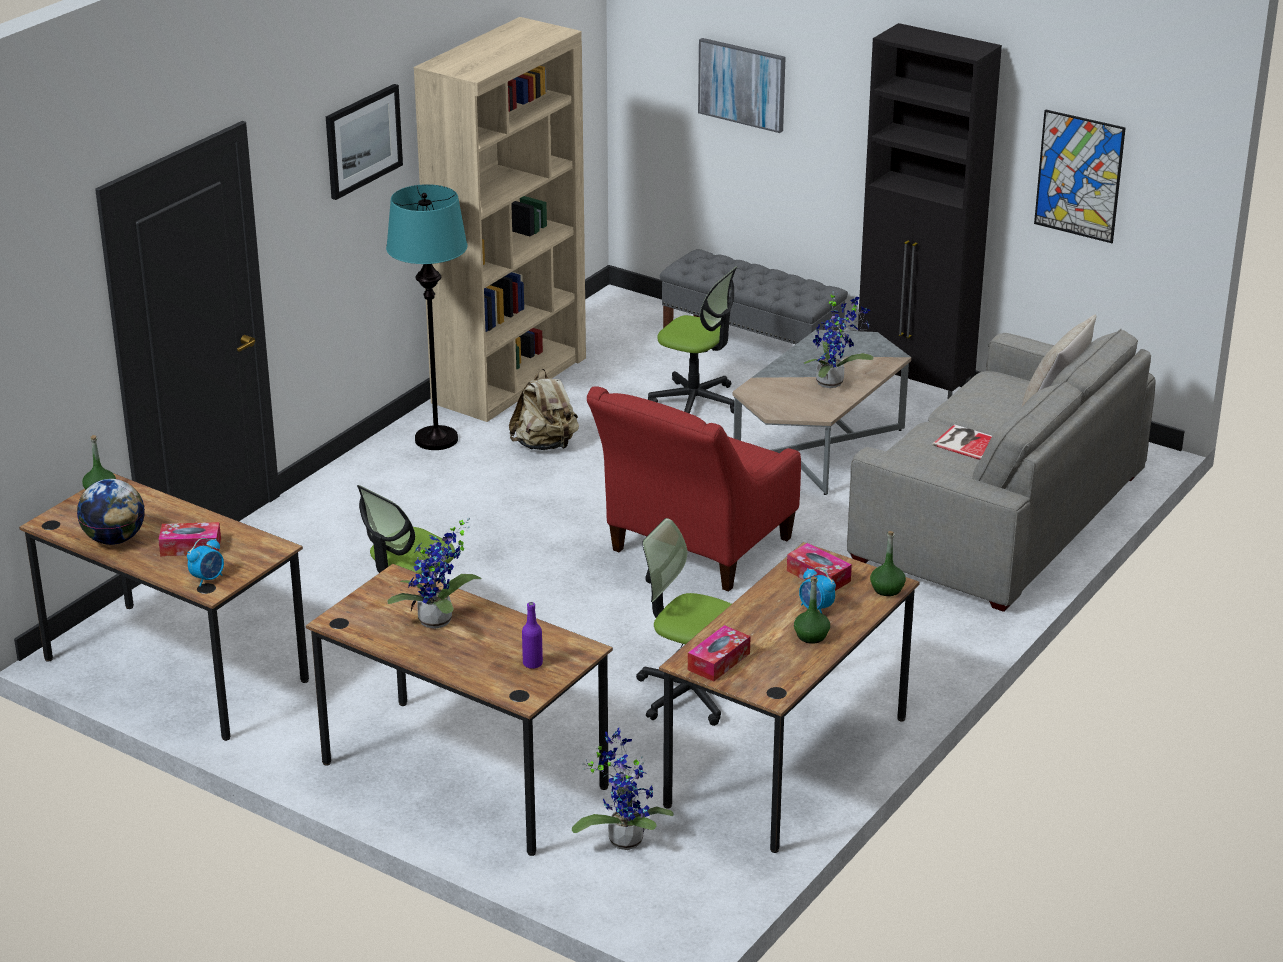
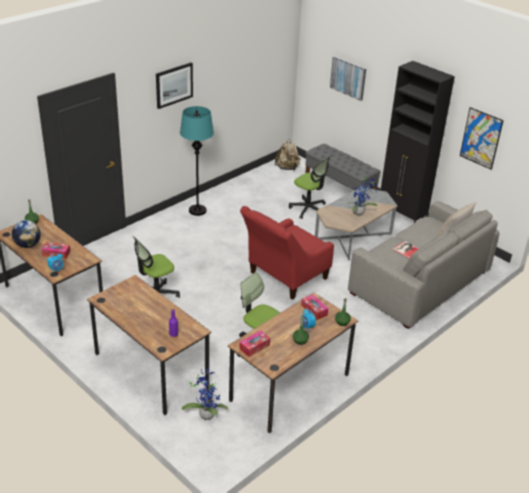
camera: 10 degrees right, 5 degrees up
(438, 622) = (142, 307): potted plant -> none
(510, 380) = (236, 188): beige bookcase -> none
(545, 445) = (240, 220): beige backpack -> beige backpack (287, 168)

